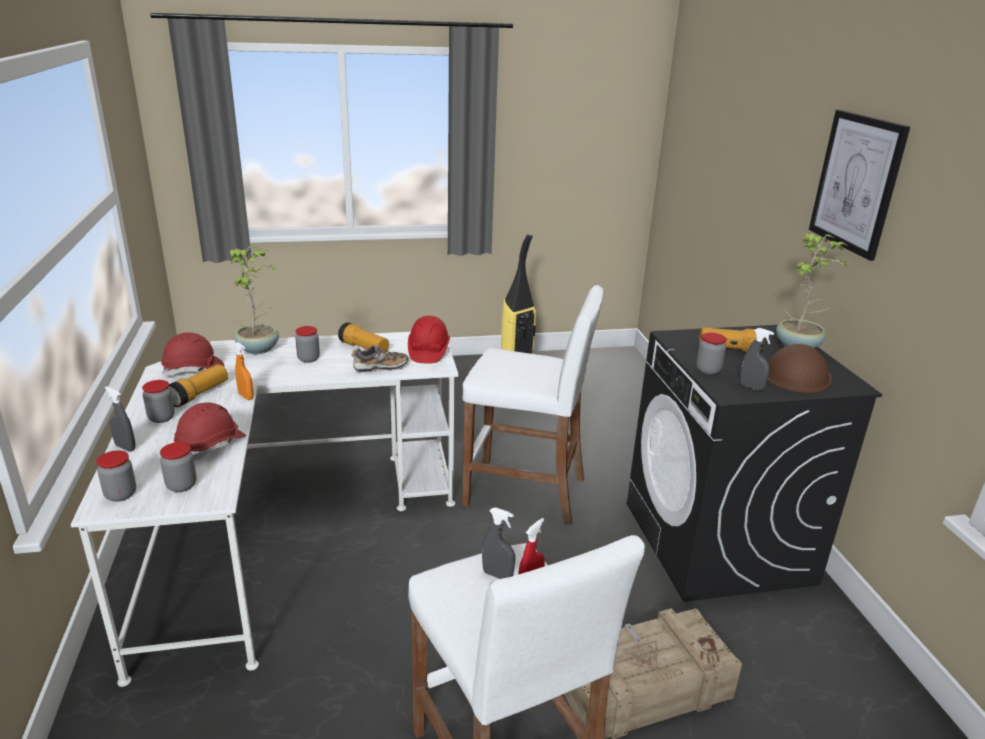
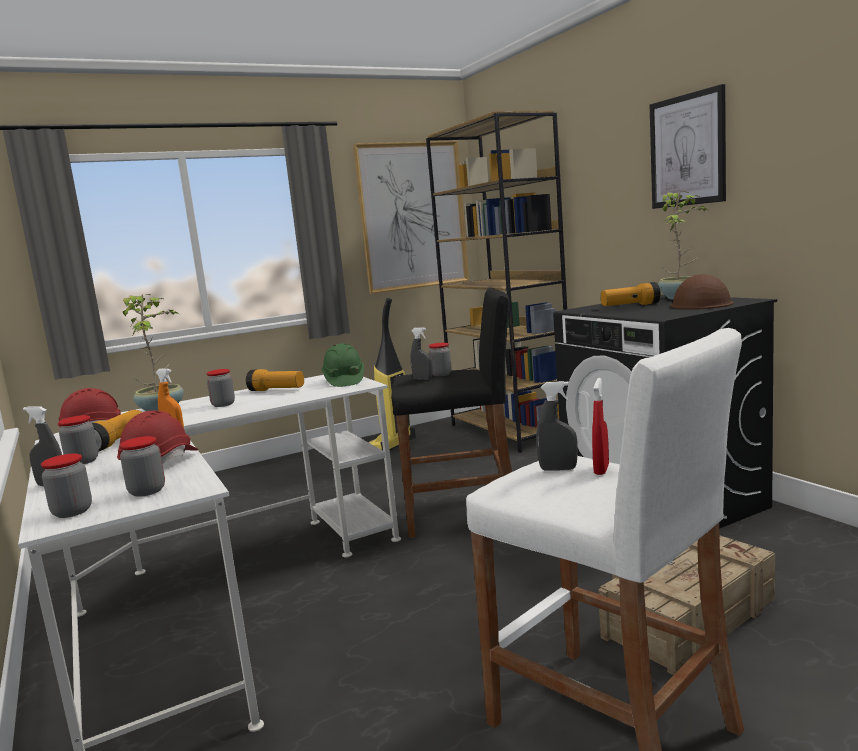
camera: 15 degrees left, 15 degrees down
(380, 368) = (305, 395): shoe -> none
(428, 352) = (344, 381): red hard hat -> green hard hat
(525, 491) = (464, 514): white stool -> black stool
(587, 133) = (413, 216): none -> picture
(635, 389) = (510, 431): none -> brown bookcase
(708, 370) = (628, 313): jar -> jar (441, 374)
(751, 387) = (675, 312): grey spray bottle -> grey spray bottle (422, 379)

